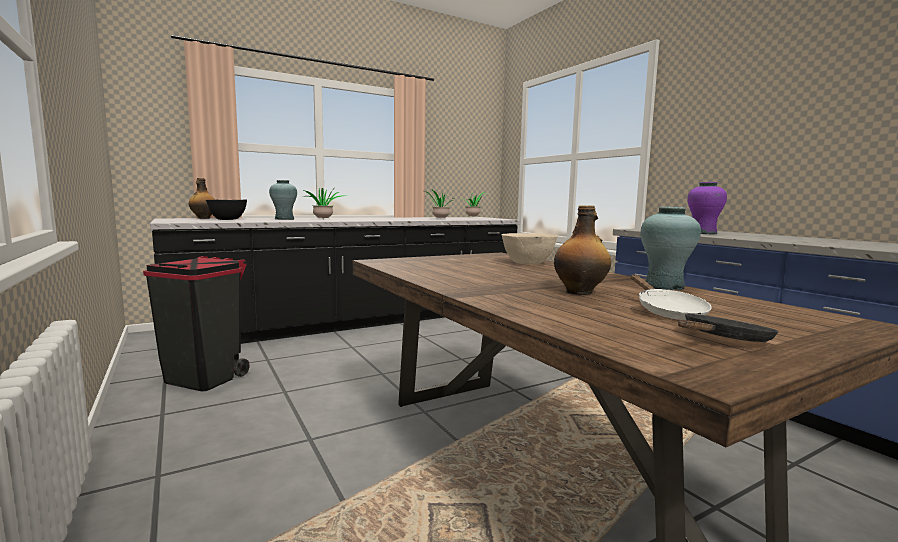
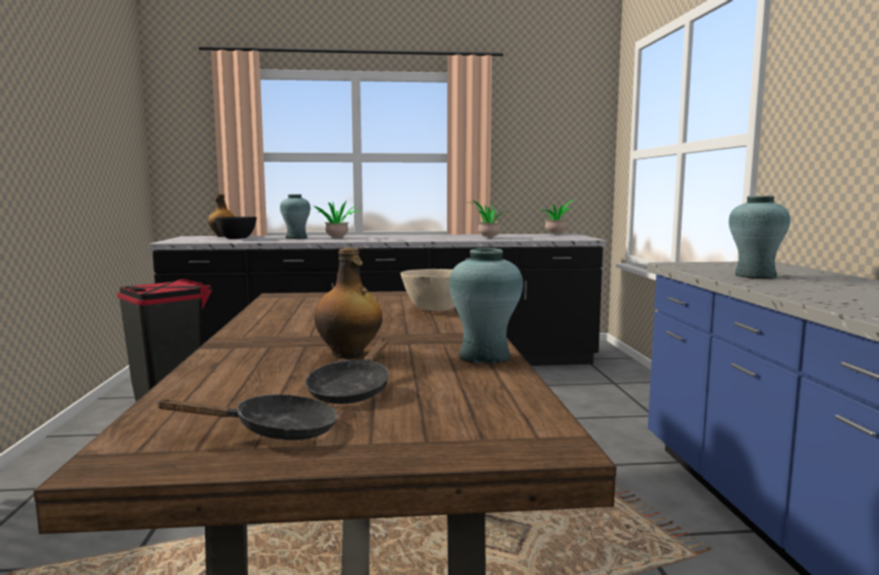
camera: 25 degrees right, 0 degrees up
(667, 311) = (352, 390): white frying pan -> black frying pan
(703, 233) = (755, 276): purple vase -> turquoise vase

